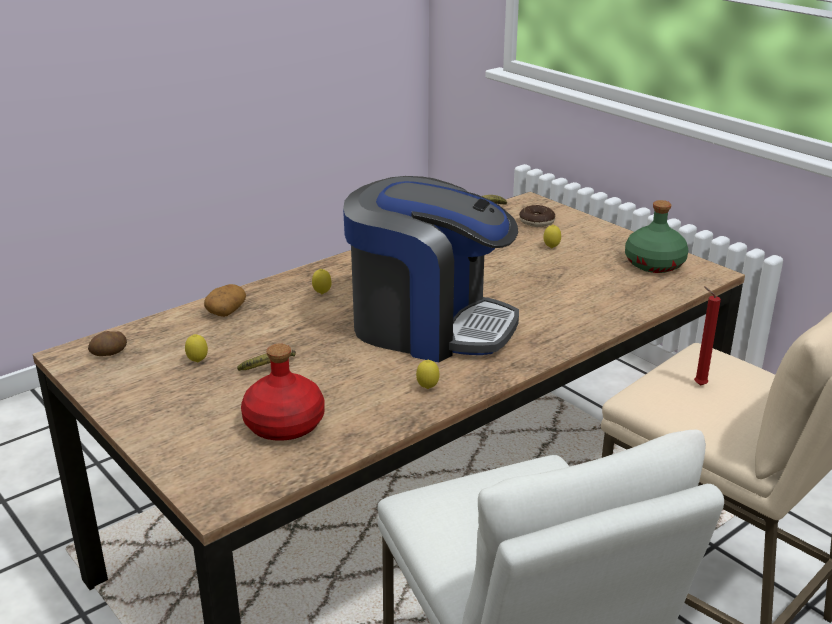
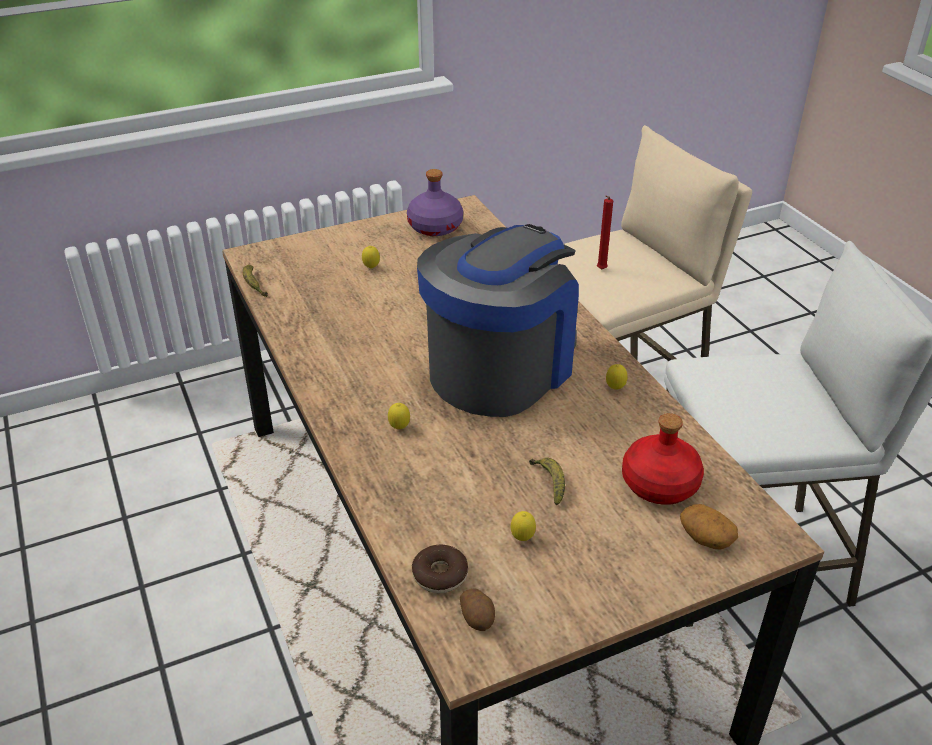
camera: 75 degrees left, 10 degrees up
(226, 311) = (407, 507): potato -> potato (705, 537)
(536, 222) = (305, 262): donut -> donut (440, 575)
(654, 264) = (436, 227): green bottle -> purple bottle

